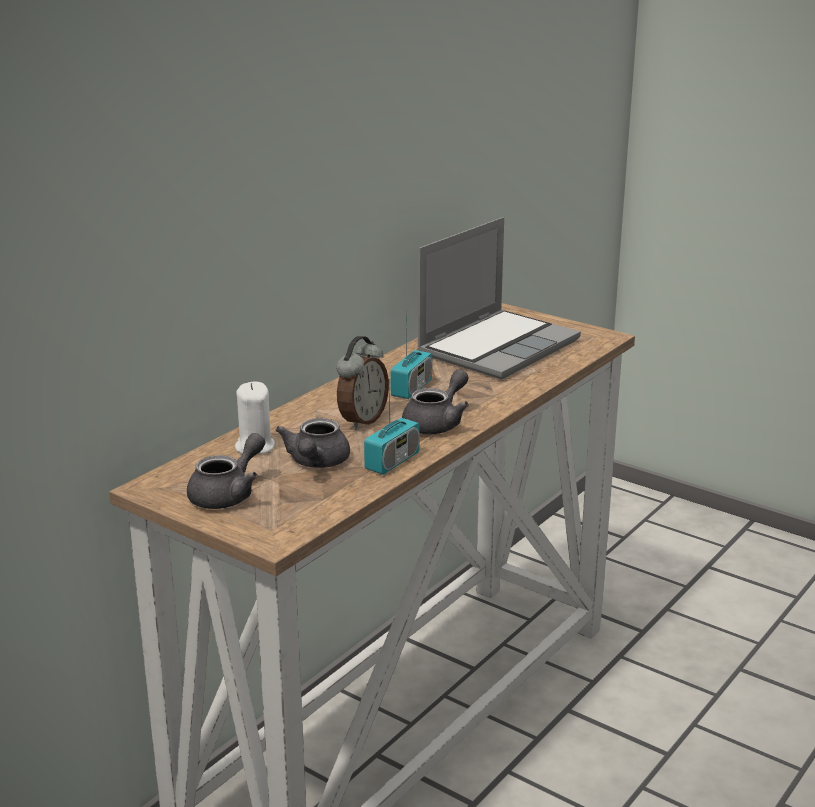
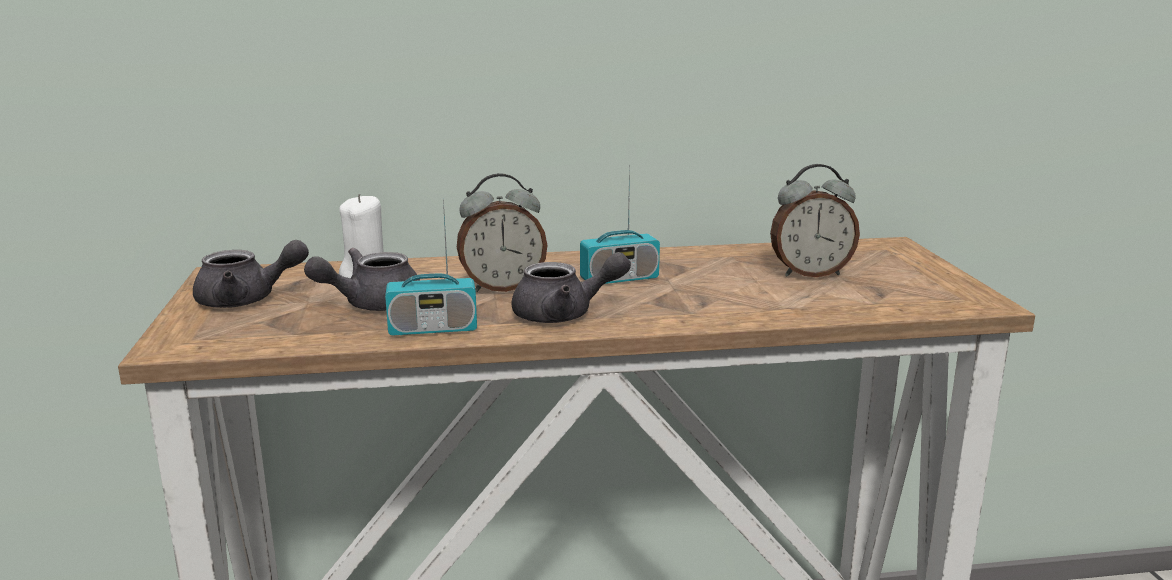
camera: 45 degrees right, 5 degrees down
(498, 346) = (810, 273): laptop -> alarm clock

